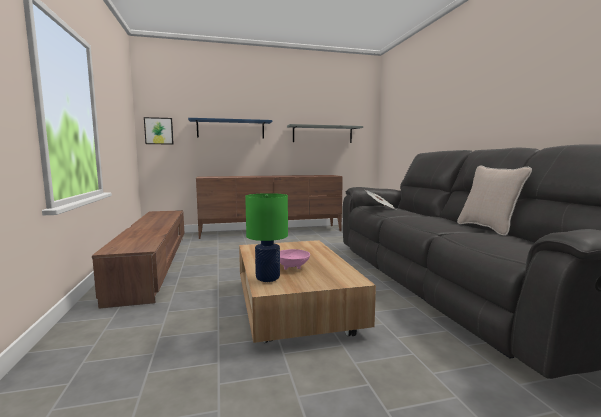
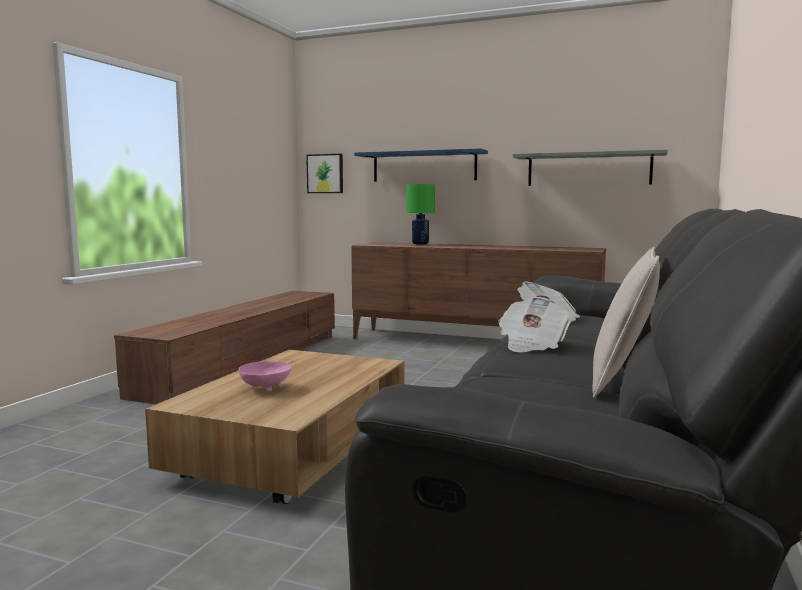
camera: 35 degrees right, 0 degrees up
(268, 279) = (205, 395): green table lamp -> green table lamp (420, 244)
(416, 219) = (532, 344): none -> newspaper

